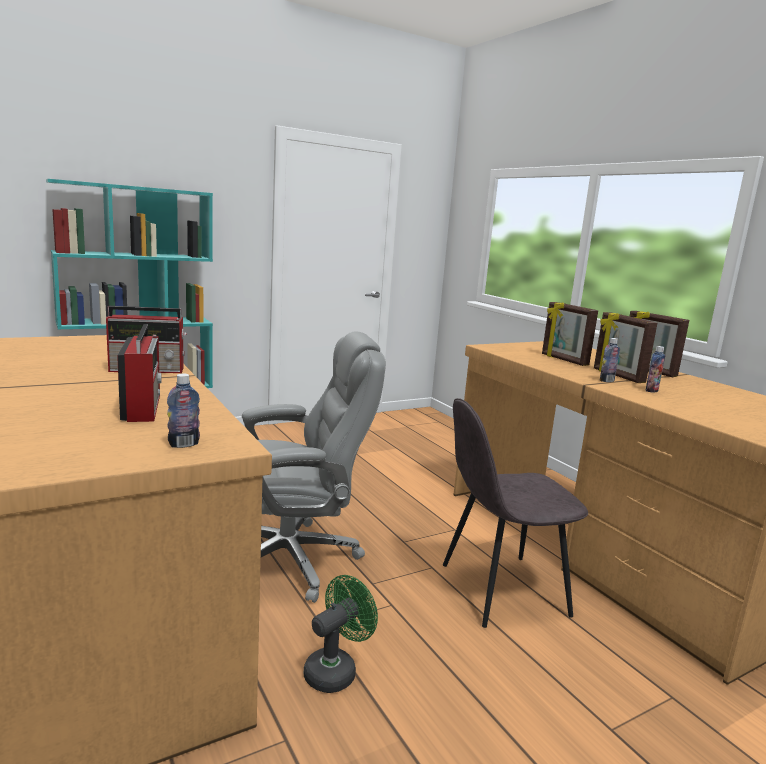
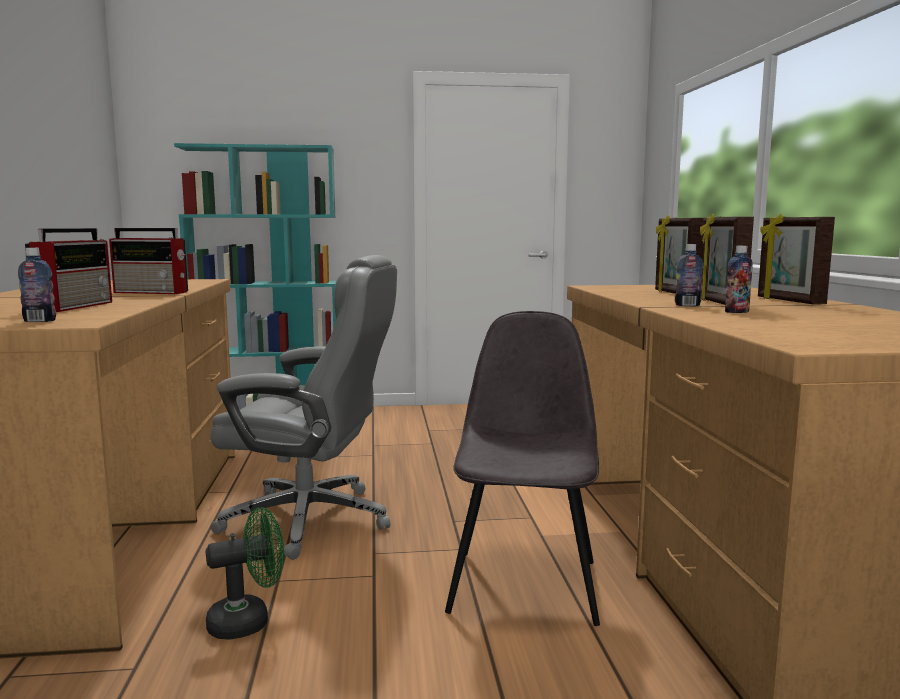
camera: 25 degrees right, 5 degrees down
(500, 590) = (525, 583): grey chair -> grey chair turned 90 degrees clockwise

